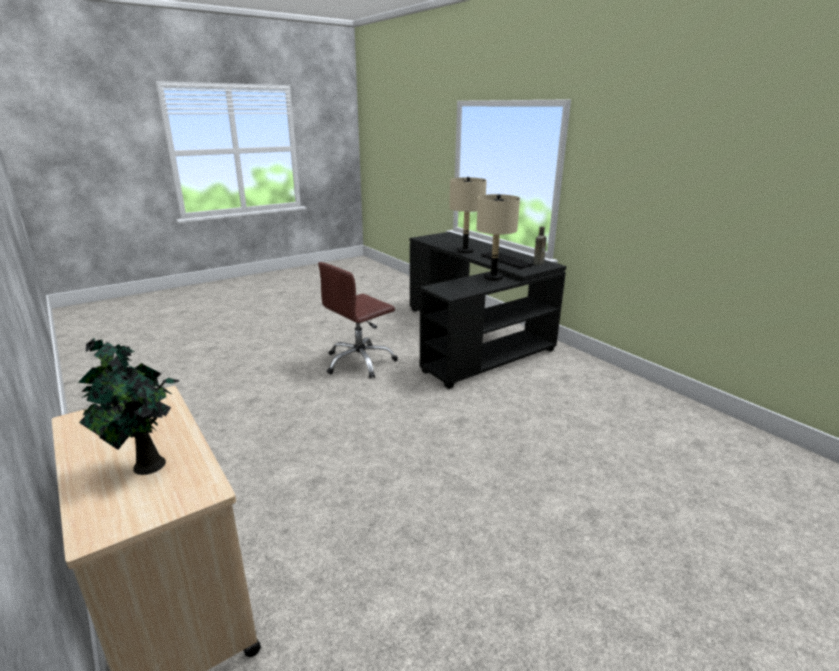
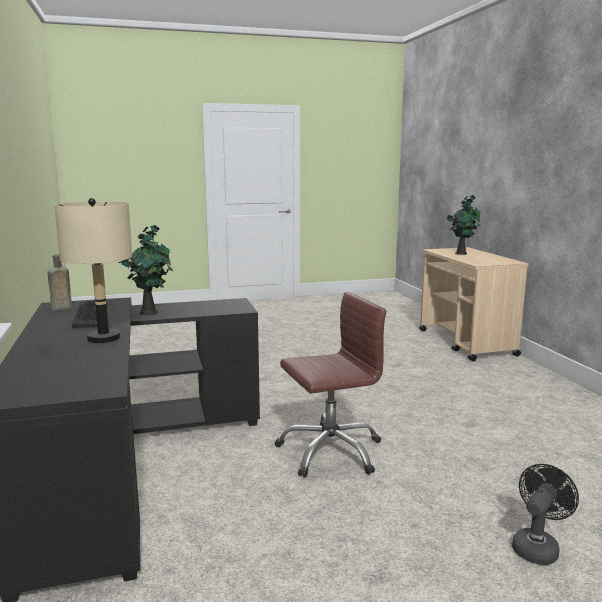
camera: 160 degrees left, 10 degrees down
(250, 338) = (537, 546): none -> black fan
(493, 278) = (150, 312): beige table lamp -> potted plant

